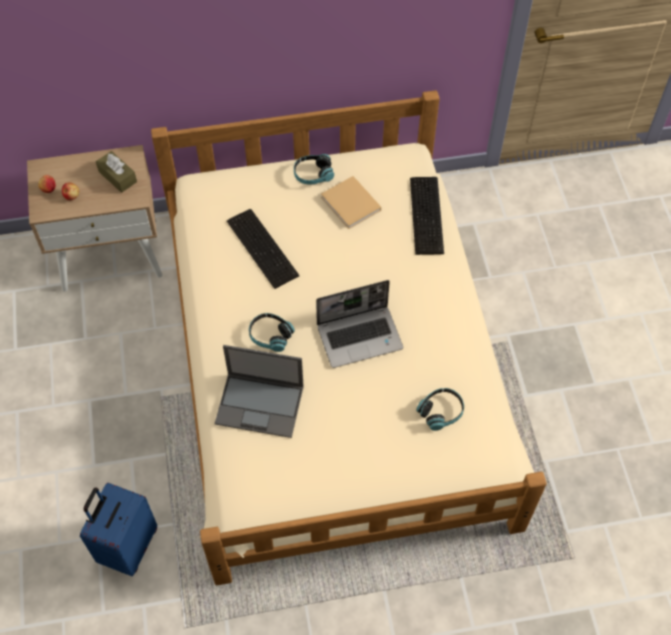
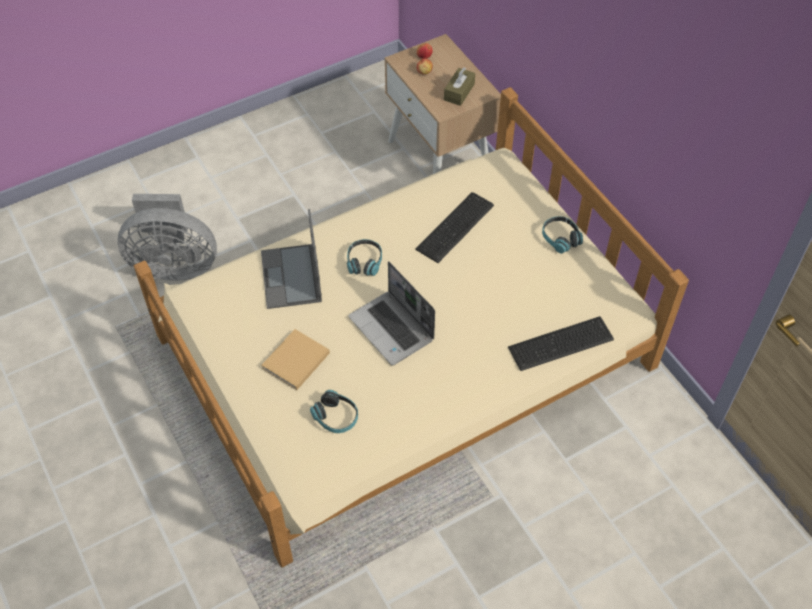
camera: 70 degrees right, 5 degrees down
(127, 546) = (174, 265): blue suitcase -> grey fan
(351, 205) = (540, 279): beige book -> beige book (294, 362)

